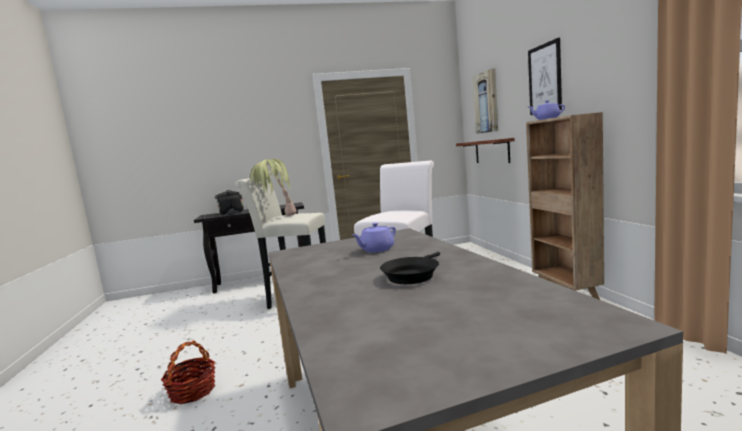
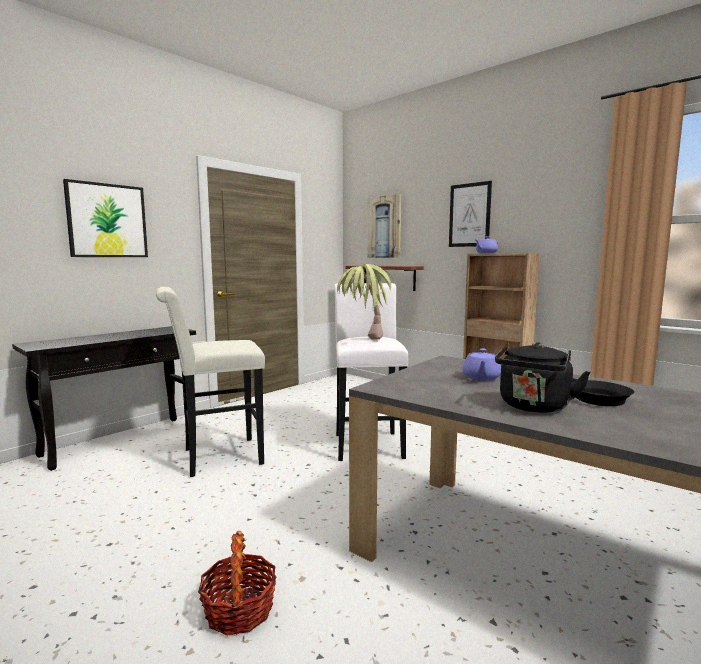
camera: 35 degrees left, 0 degrees up
(230, 213) = (80, 341): black kettle -> black kettle (533, 407)
(251, 133) = (107, 221): none -> picture
(277, 217) = (207, 346): potted plant -> potted plant (364, 342)

